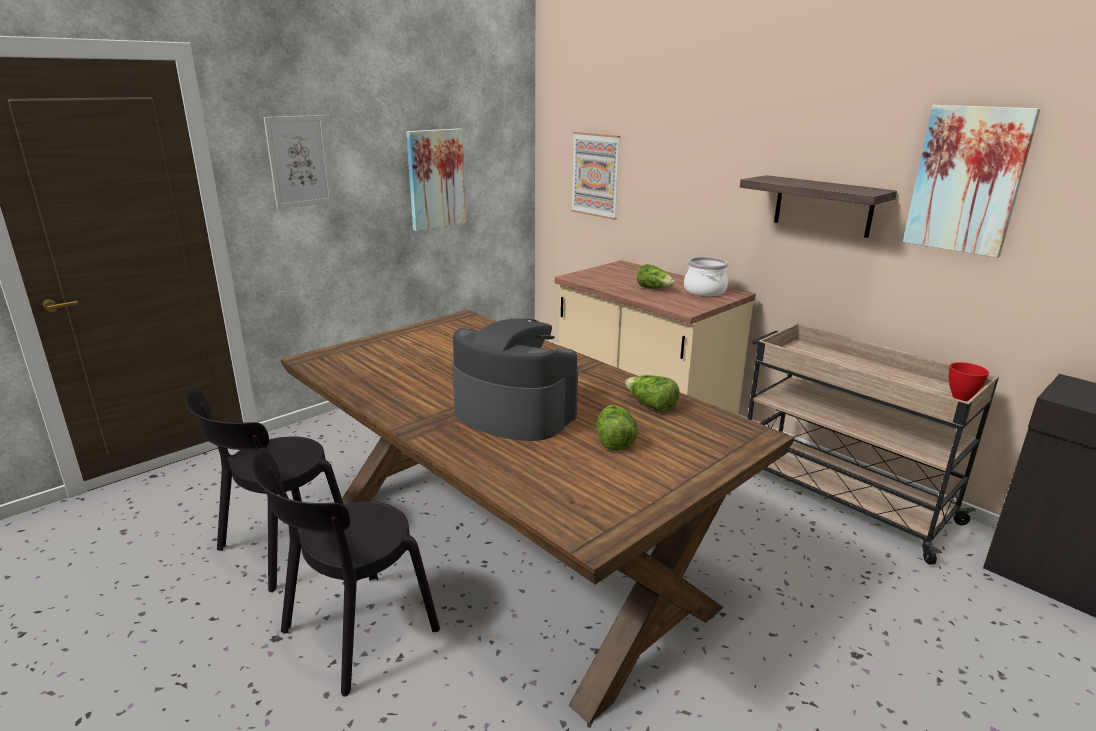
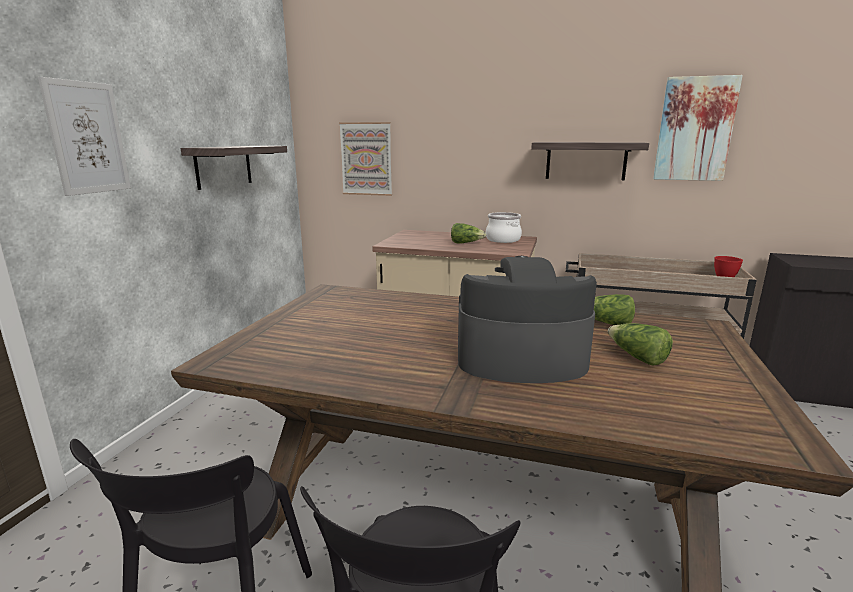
camera: 30 degrees left, 5 degrees down
(436, 179) = (223, 166): picture -> shelf

